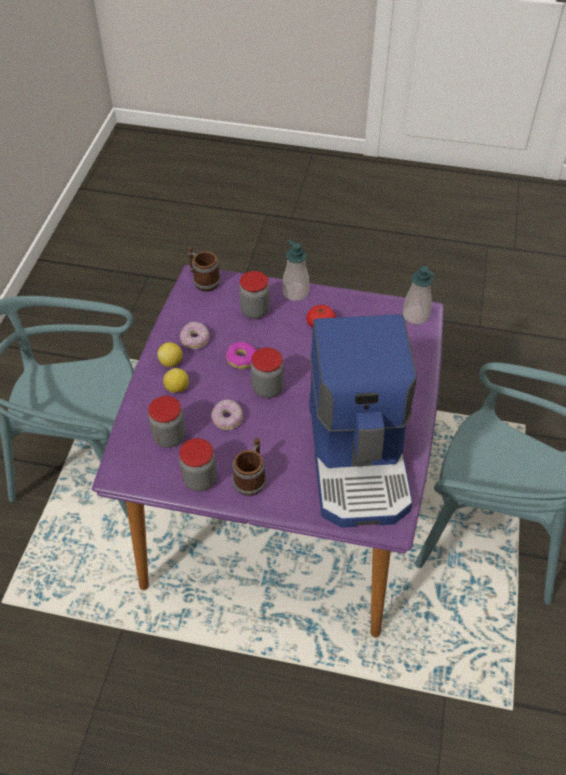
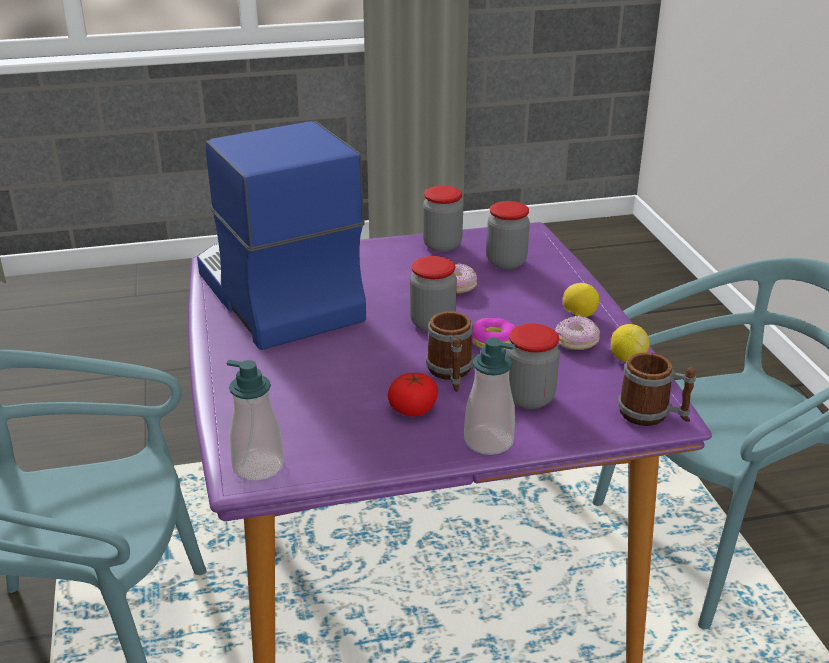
camera: 155 degrees right, 20 degrees down
(177, 388) = (543, 296): lemon -> lemon (627, 358)
(251, 478) = (389, 257): mug -> mug (451, 374)

